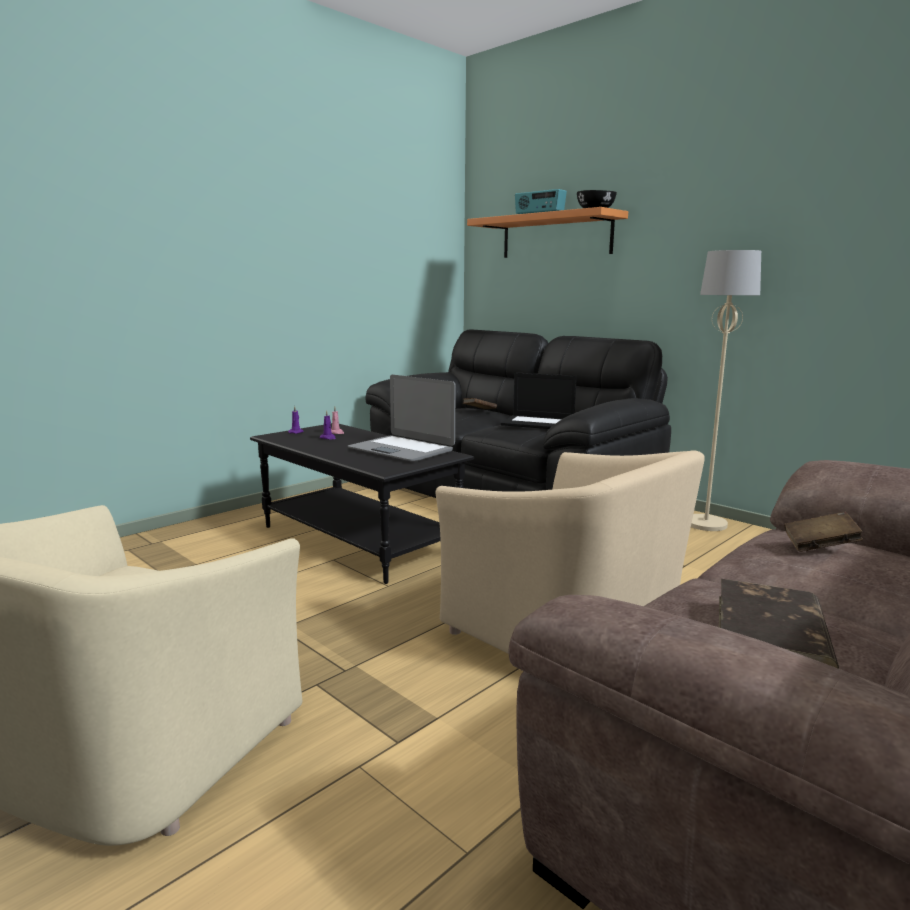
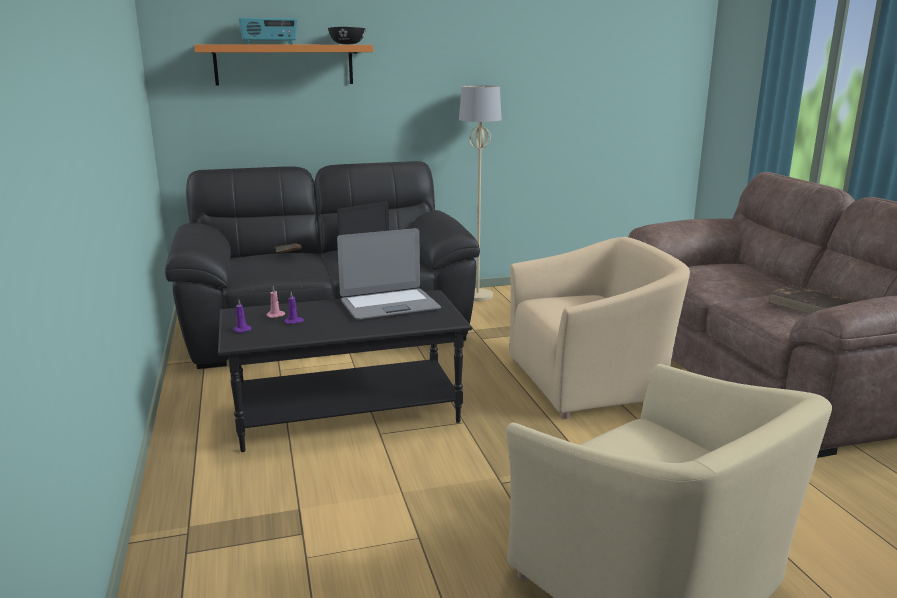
camera: 60 degrees left, 5 degrees up
(819, 546) = (709, 270): brown book -> none

